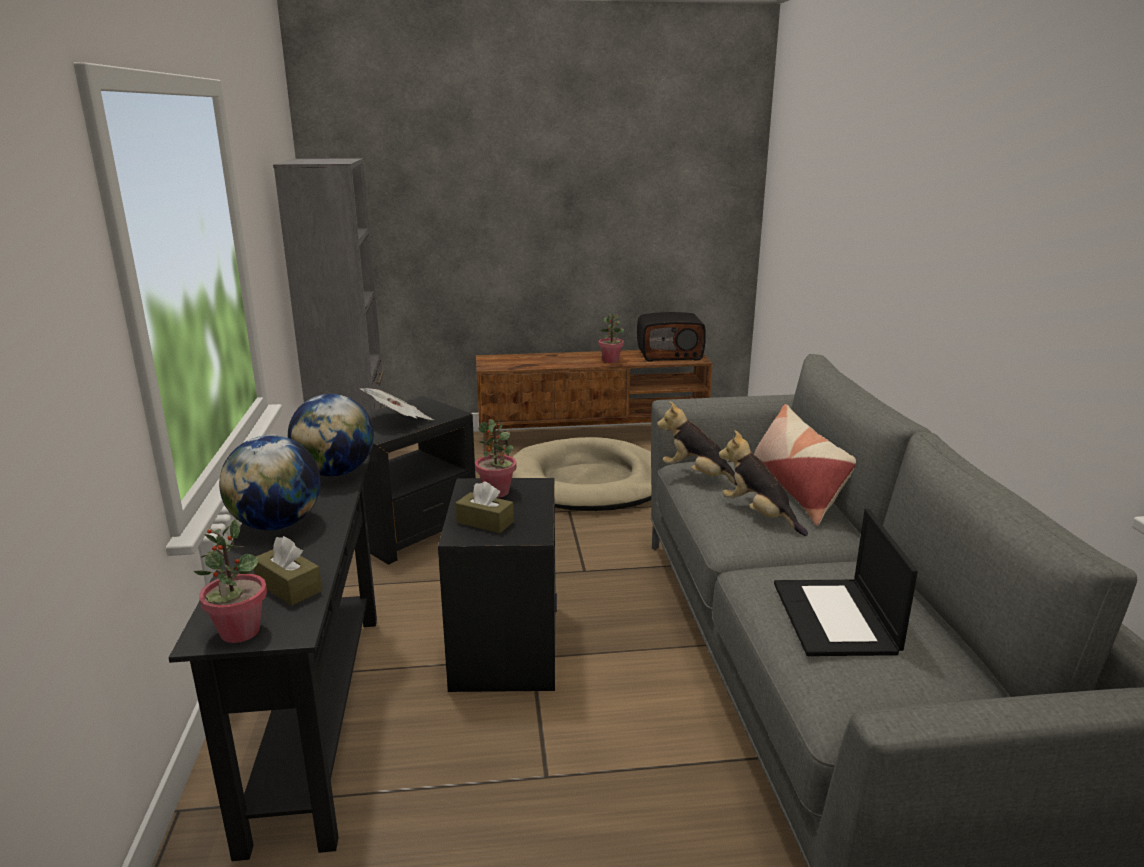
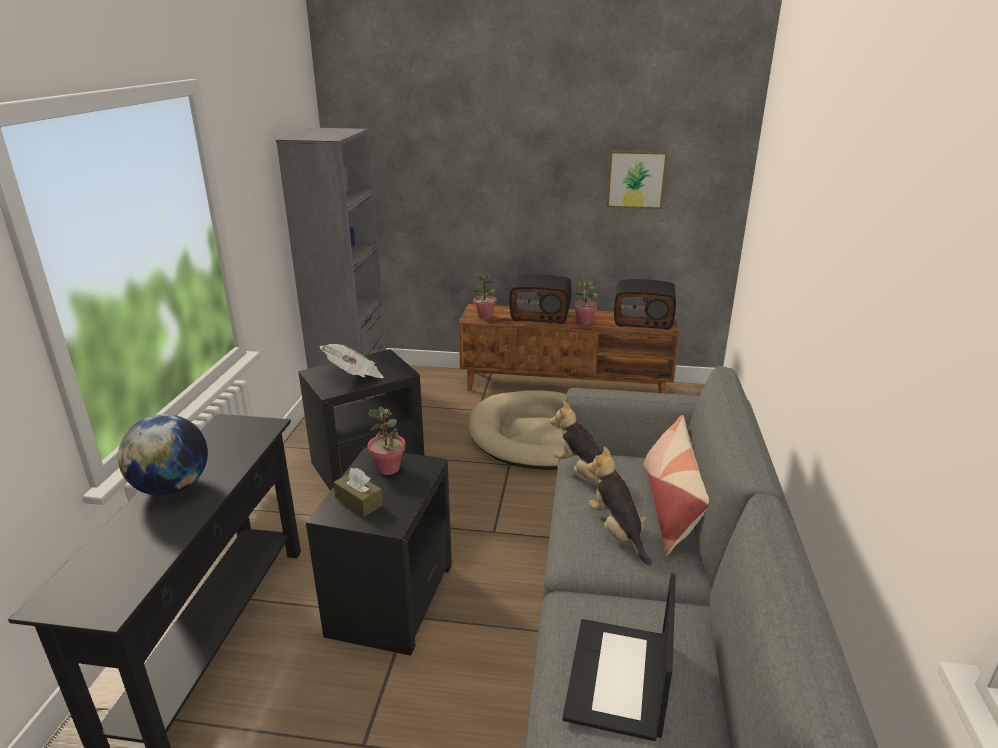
camera: 15 degrees right, 5 degrees up
(239, 632) = (72, 603): potted plant -> potted plant (485, 317)
(288, 587) = (138, 559): brown tissue box -> none
(335, 472) = (251, 436): globe -> none
(562, 358) = (541, 315): none -> radio
(650, 206) = (636, 179): none -> picture

